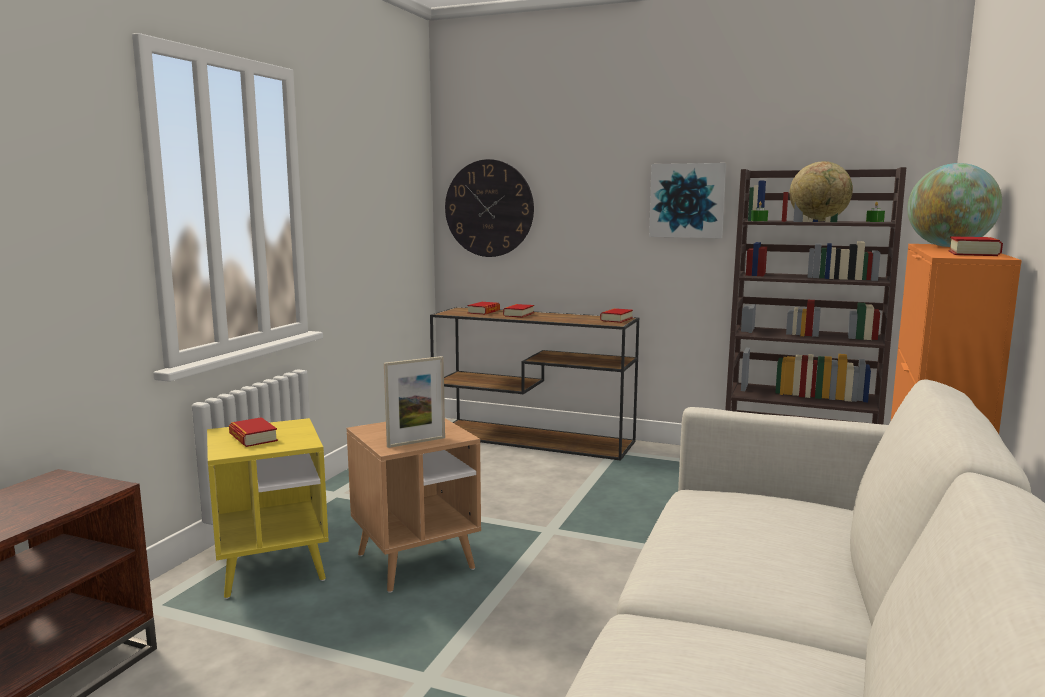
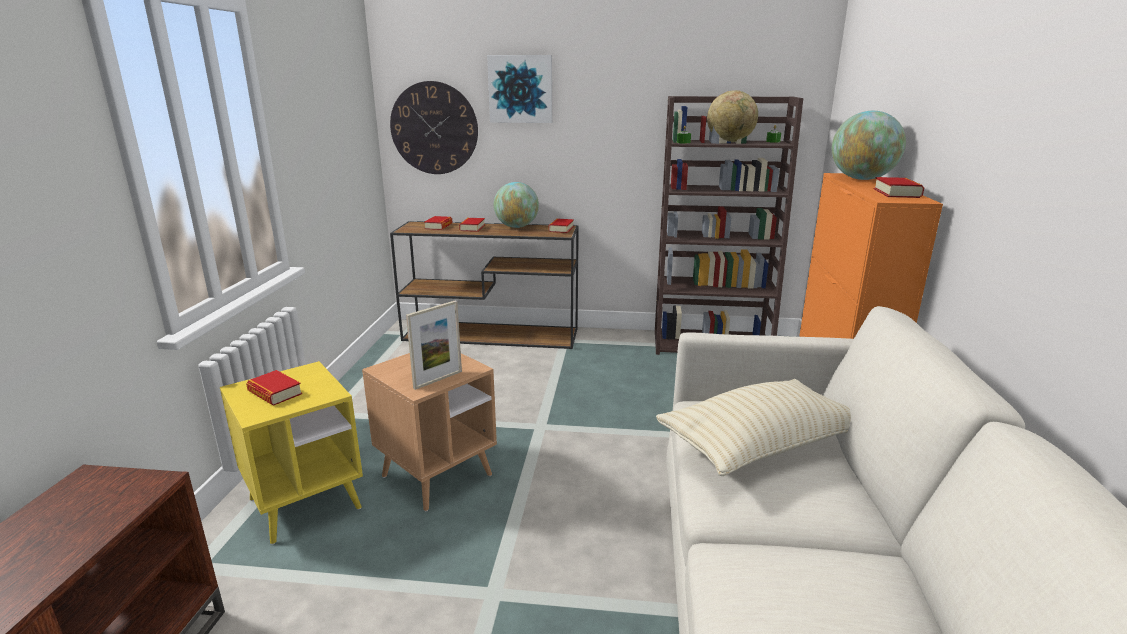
camera: 15 degrees left, 10 degrees up
(567, 315) = (516, 227): none -> globe
(687, 200) = (617, 122): picture -> picture (520, 89)
(746, 531) = (760, 445): none -> beige pillow

